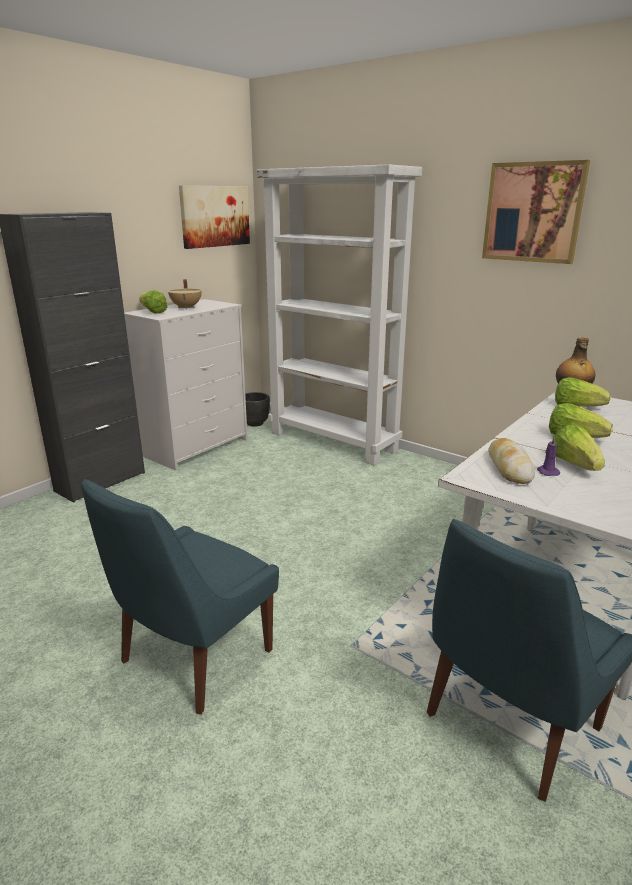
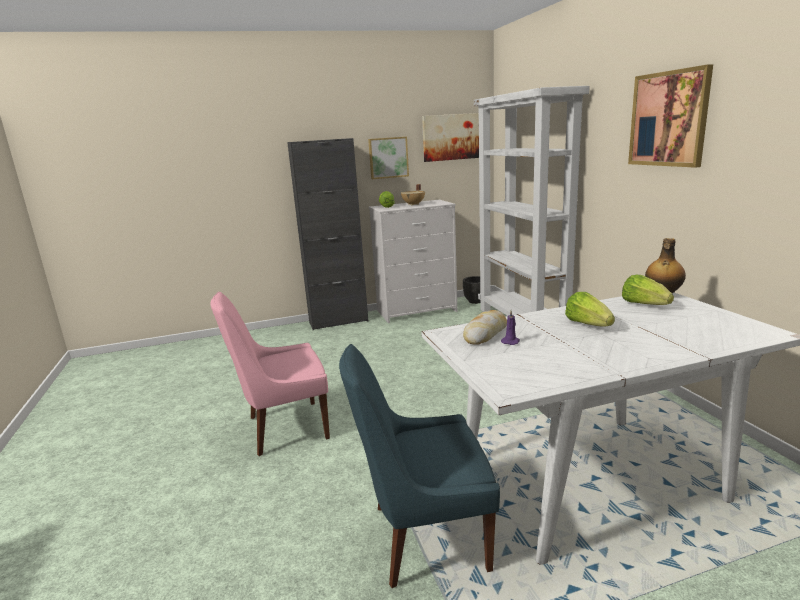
camera: 35 degrees right, 5 degrees down
(141, 242) = (388, 157): none -> picture
(192, 659) = (284, 428): blue chair -> pink chair
(575, 465) = (545, 342): lettuce -> none

